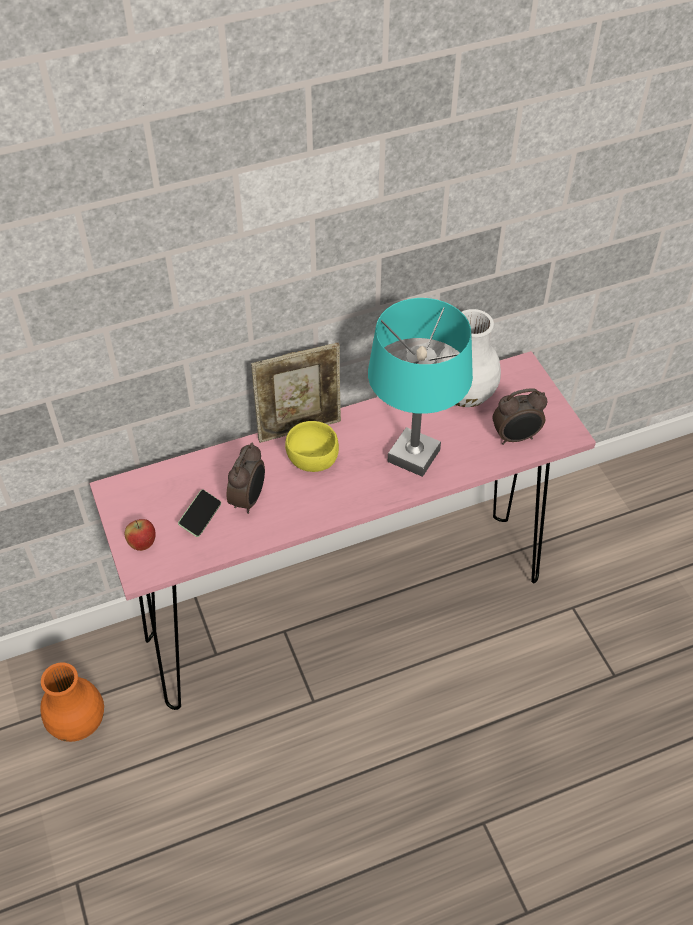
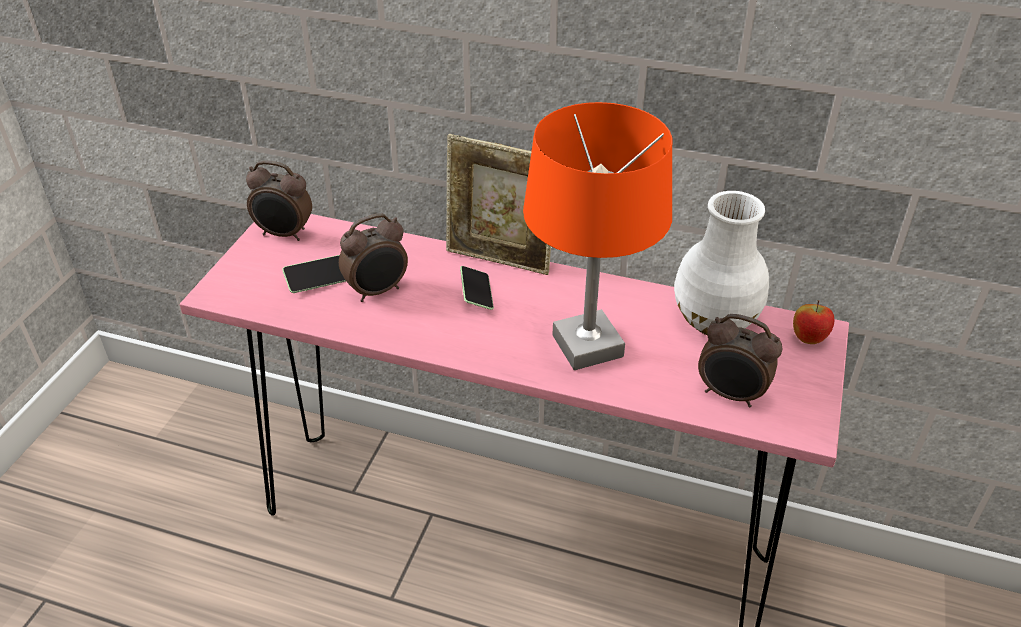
camera: 40 degrees right, 10 degrees down
(78, 722) = (191, 469): orange vase -> none
(132, 498) = (284, 234): none -> alarm clock
(142, 544) = (244, 273): apple -> apple (808, 339)
(313, 462) = (476, 294): yellow bowl -> phone
(414, 456) = (588, 347): turquoise table lamp -> orange table lamp

